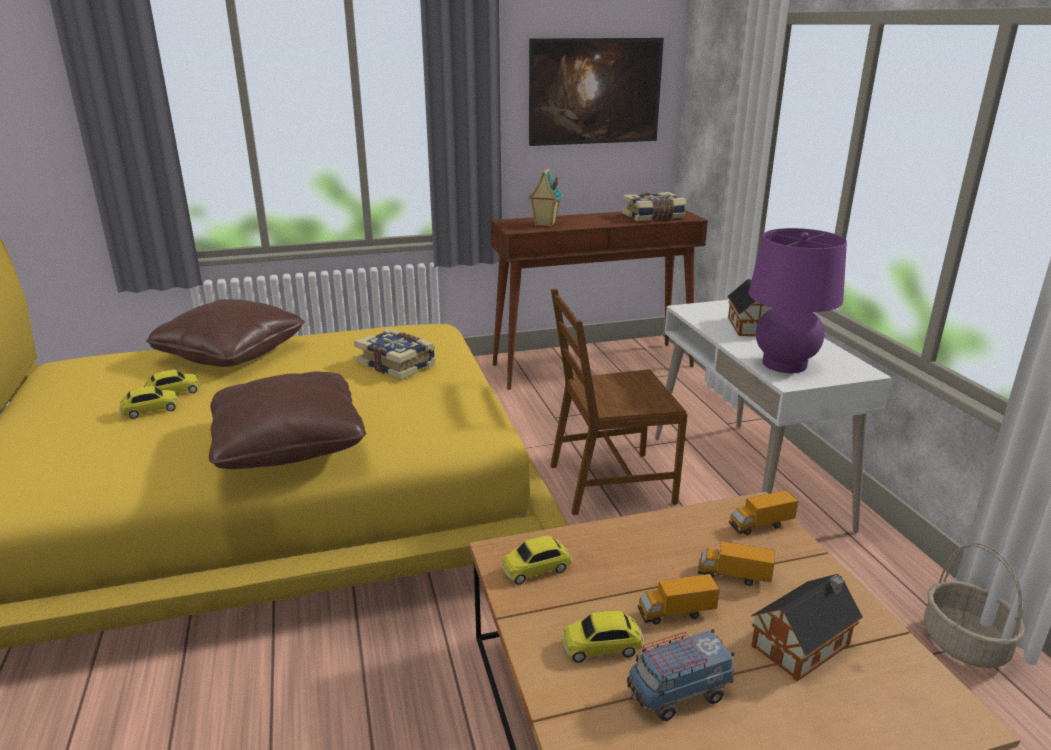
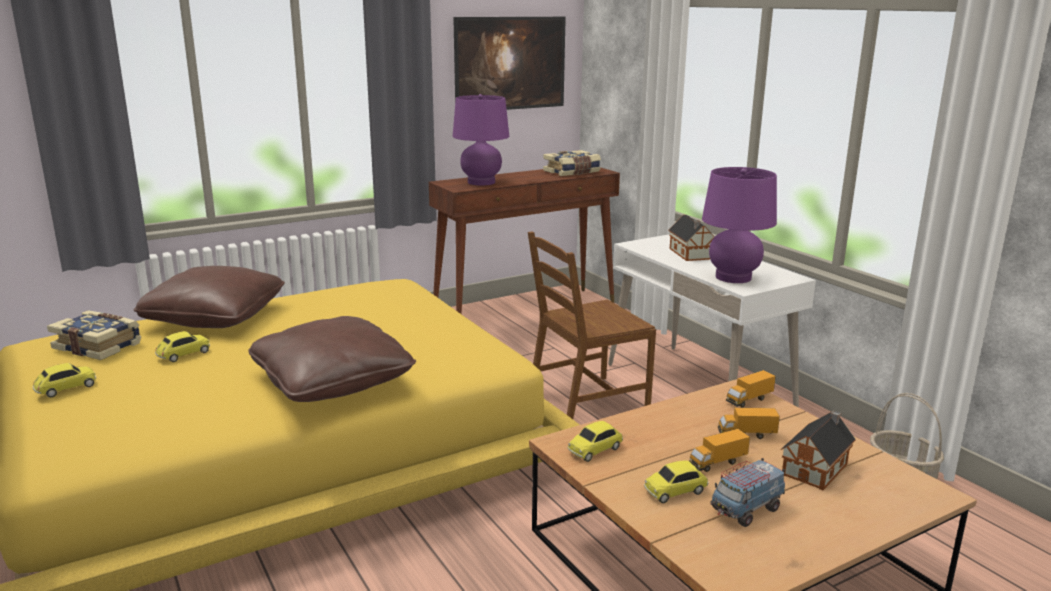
camera: 15 degrees left, 5 degrees down
(150, 410) = (173, 370): toy car -> toy car (66, 388)
(397, 364) = (387, 312): book -> book (99, 346)
(544, 224) = (481, 182): toy house -> purple table lamp

